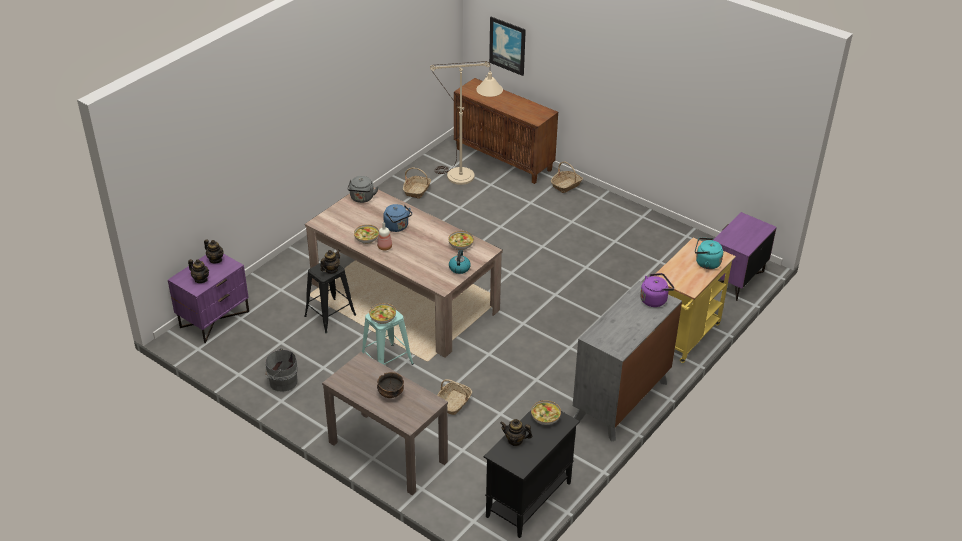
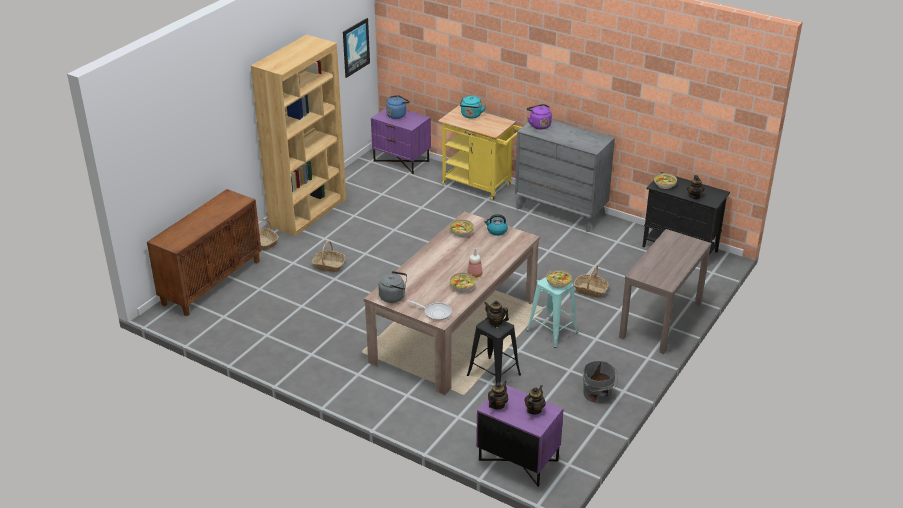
camera: 95 degrees left, 5 degrees down
(331, 220) = (435, 313): none -> frying pan
(390, 394) = (670, 256): bowl -> none
(397, 227) = (440, 270): blue kettle -> blue kettle (397, 115)
(417, 190) = (269, 337): basket -> basket (329, 265)
(467, 179) = (248, 304): beige floor lamp -> none
(508, 45) = (166, 173): picture -> picture (355, 47)
(621, 212) = (308, 212): none -> brown bookcase

